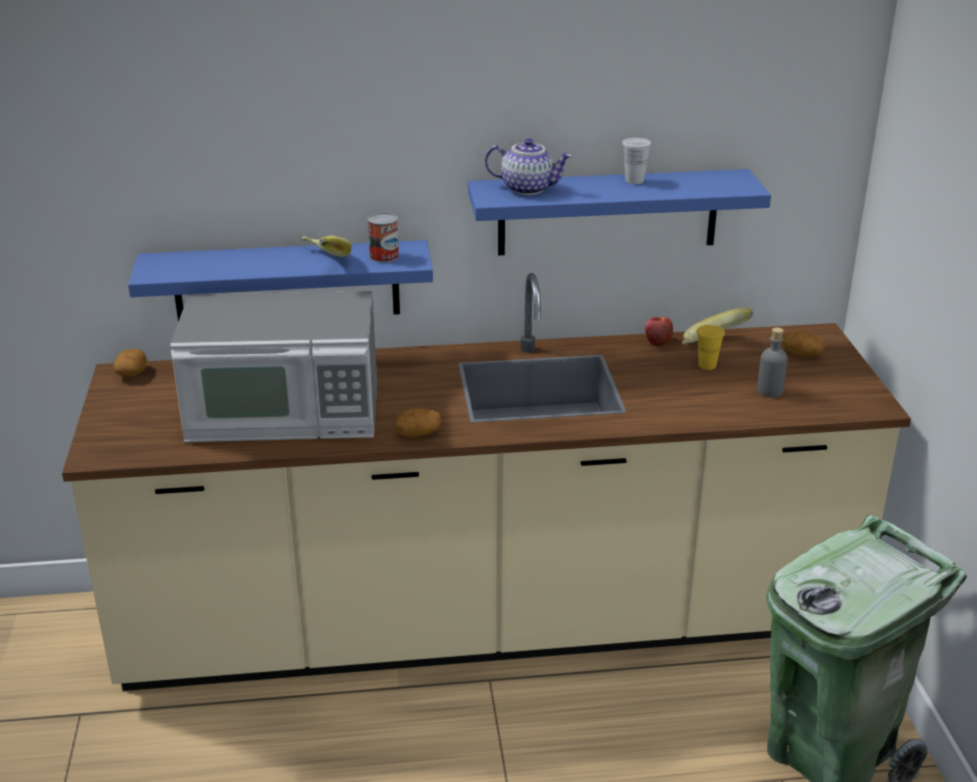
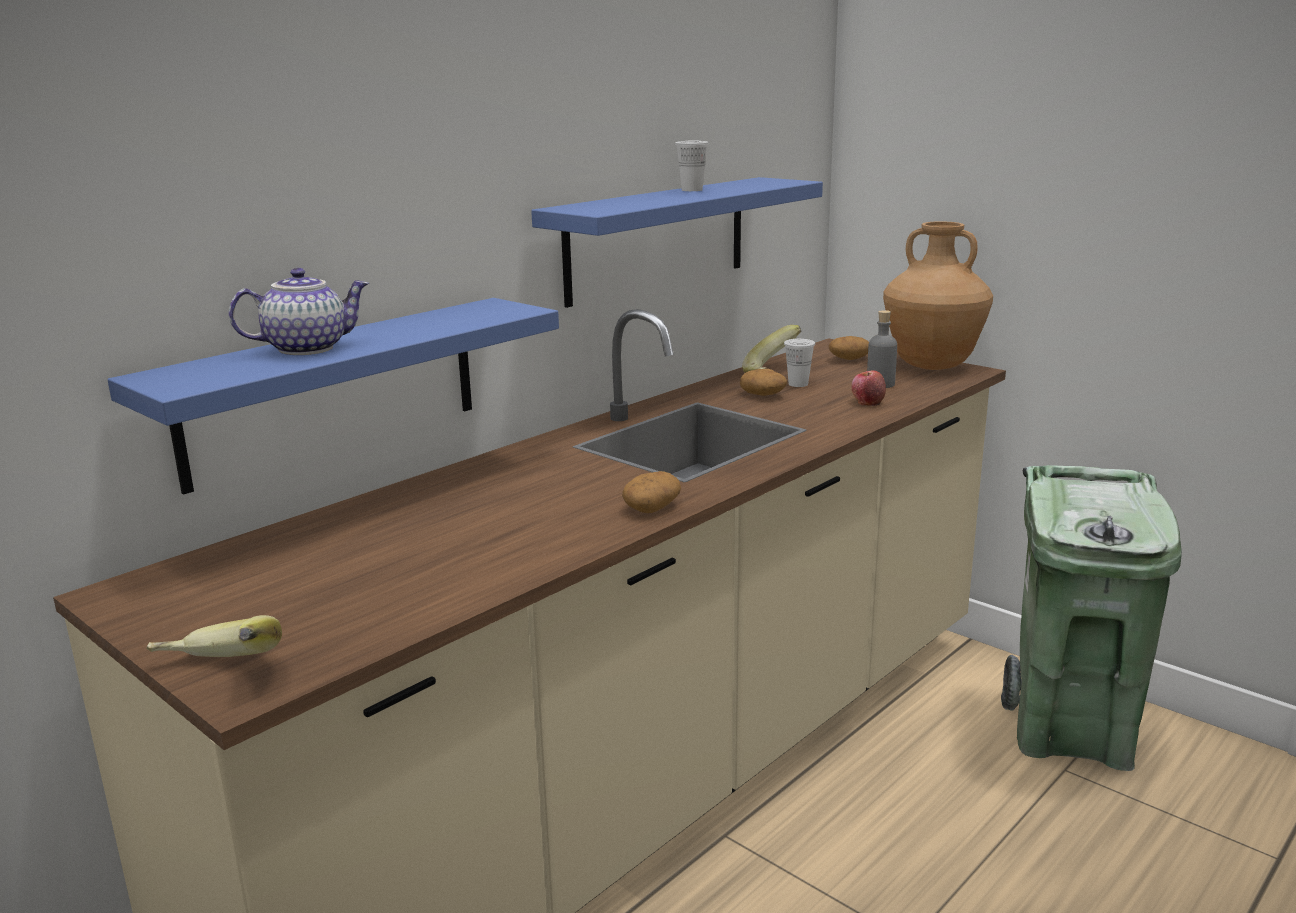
camera: 40 degrees left, 10 degrees down
(132, 373) = (140, 586): potato -> potato (763, 395)
(285, 413) = (457, 546): microwave -> none
(322, 261) = (412, 330): banana -> banana (217, 676)
(384, 256) = (479, 313): can -> none
(528, 188) = (610, 203): teapot -> teapot (307, 348)
(657, 341) = (723, 382): apple -> apple (867, 402)
(707, 365) = (798, 384): yellow cup -> white cup
(853, 388) = (931, 366): none -> brown vase

